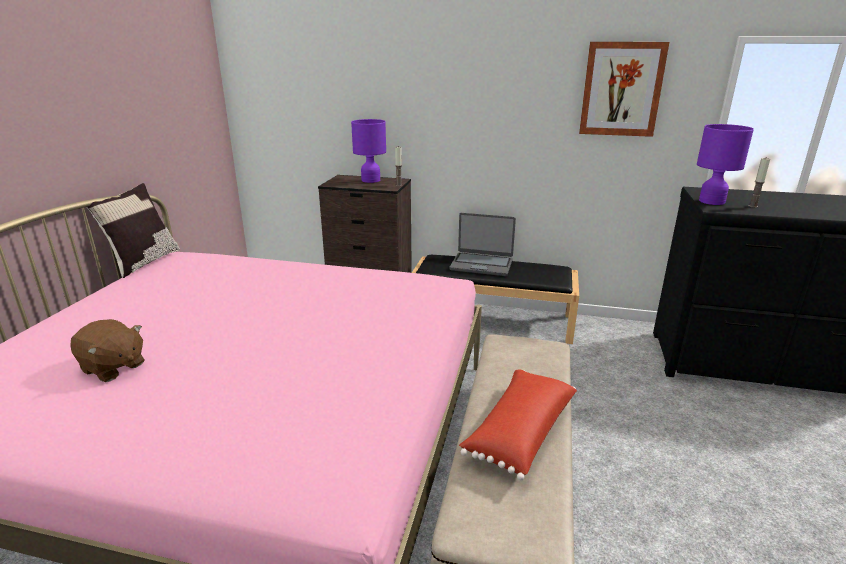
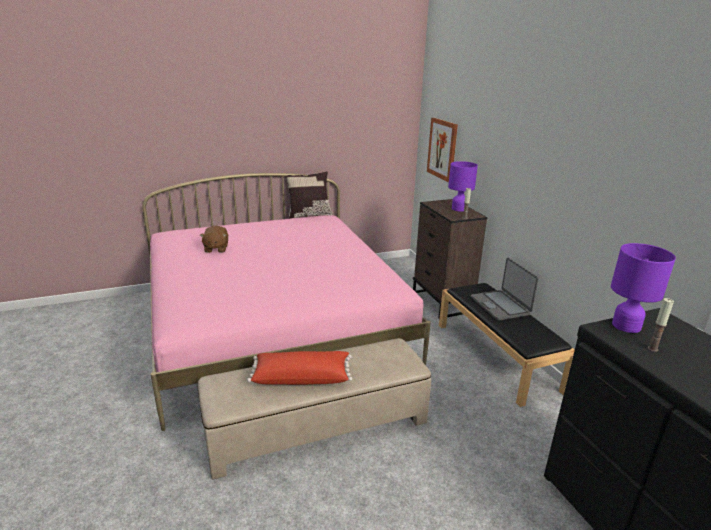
camera: 55 degrees right, 0 degrees up
(621, 89) = (641, 187): picture -> picture (442, 149)

